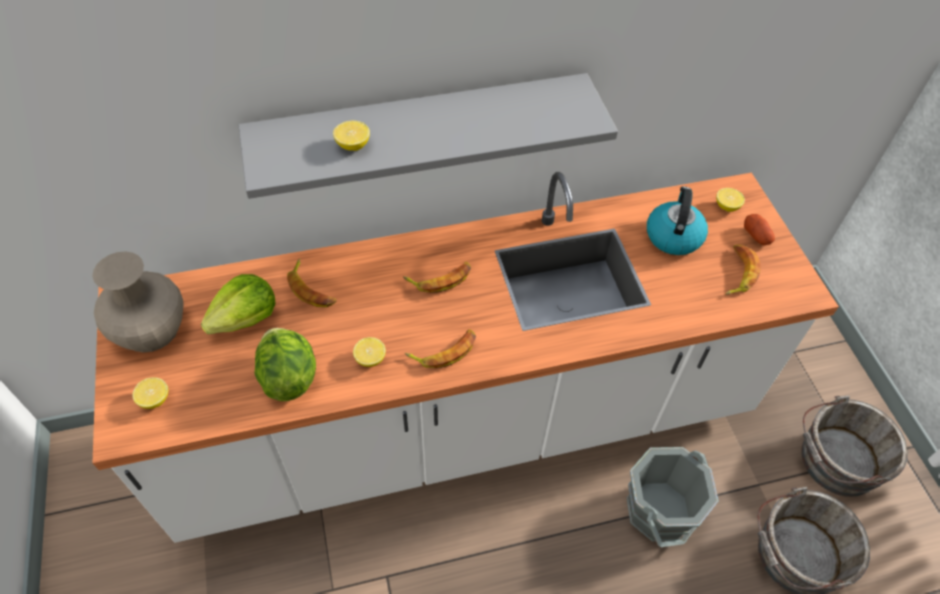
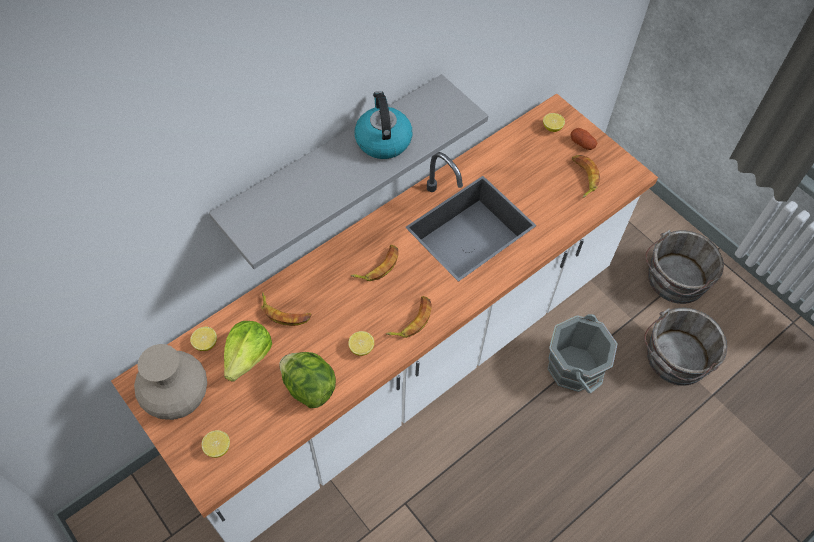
camera: 25 degrees left, 5 degrees up
(353, 145) = (308, 197): lemon -> lemon (206, 343)
(673, 235) = (526, 165): kettle -> kettle (383, 140)

